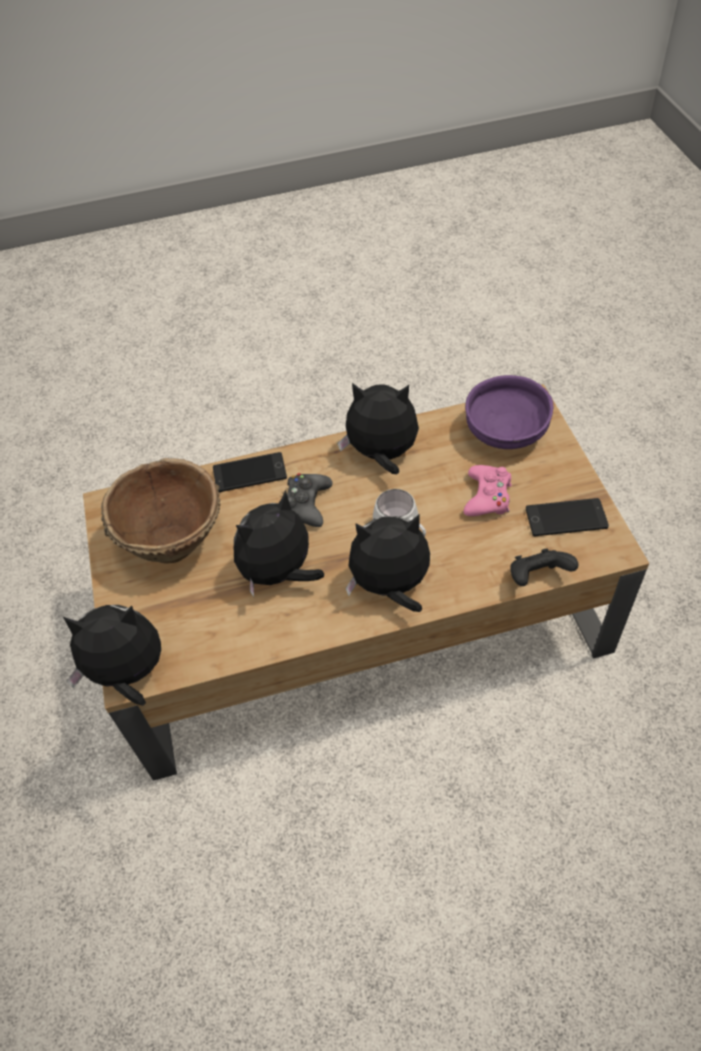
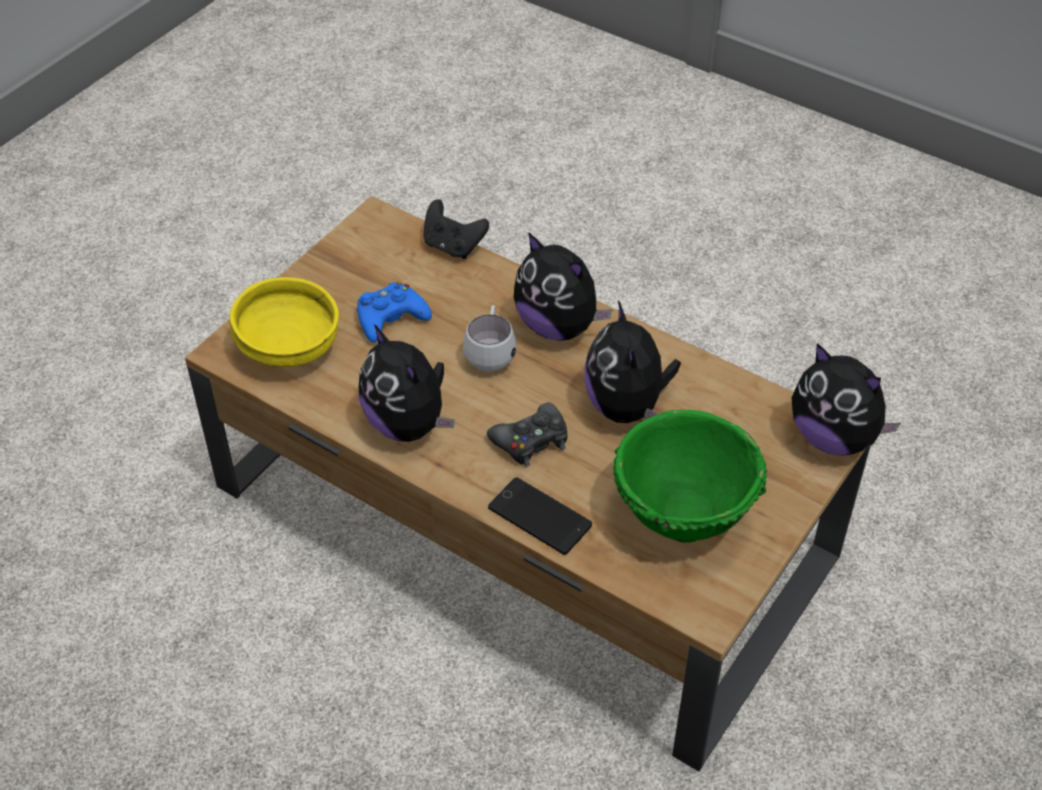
camera: 135 degrees left, 5 degrees down
(174, 539) = (682, 515): brown bowl -> green bowl
(279, 573) = (627, 407): plush toy -> plush toy turned 75 degrees clockwise
(487, 497) = (391, 318): pink game controller -> blue game controller
(504, 433) = (291, 349): purple bowl -> yellow bowl
(566, 518) = (367, 259): phone -> none

